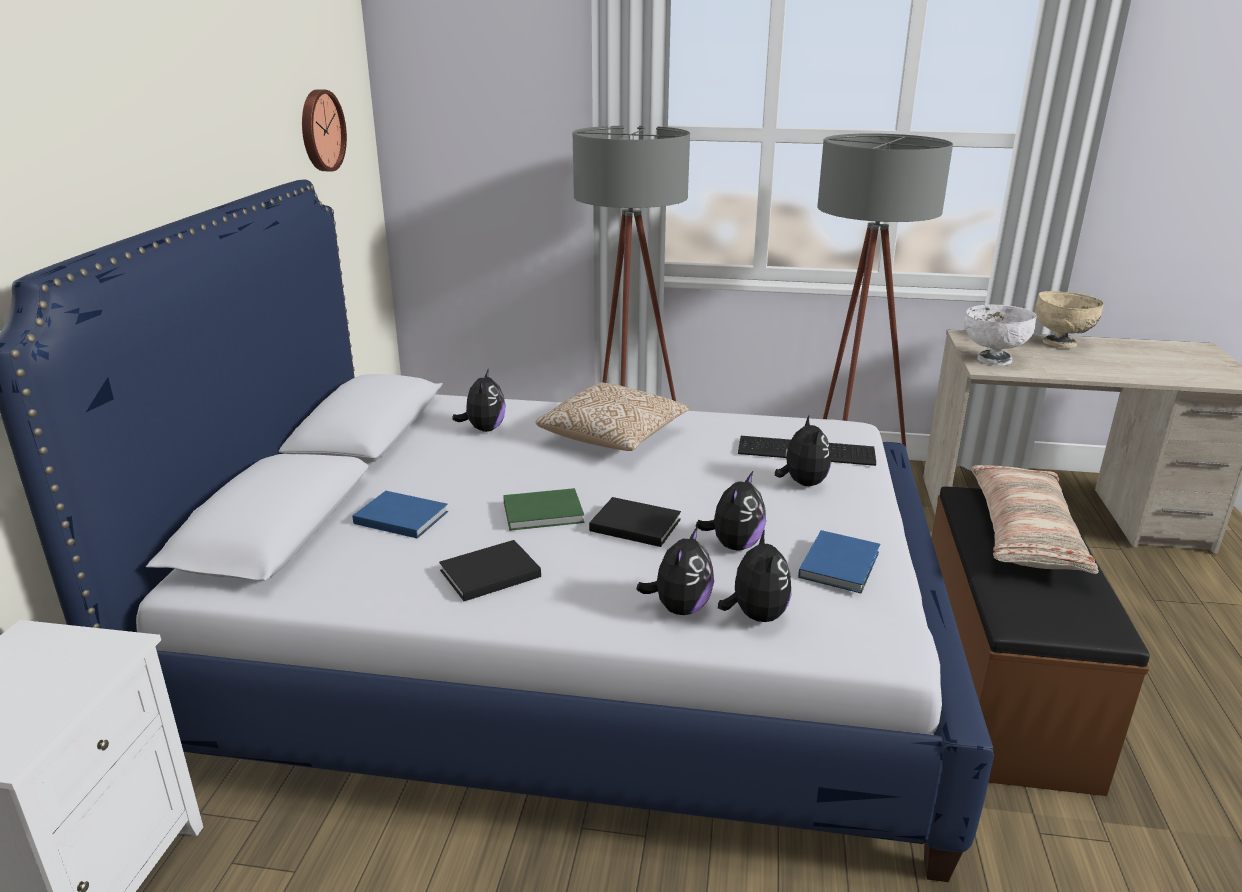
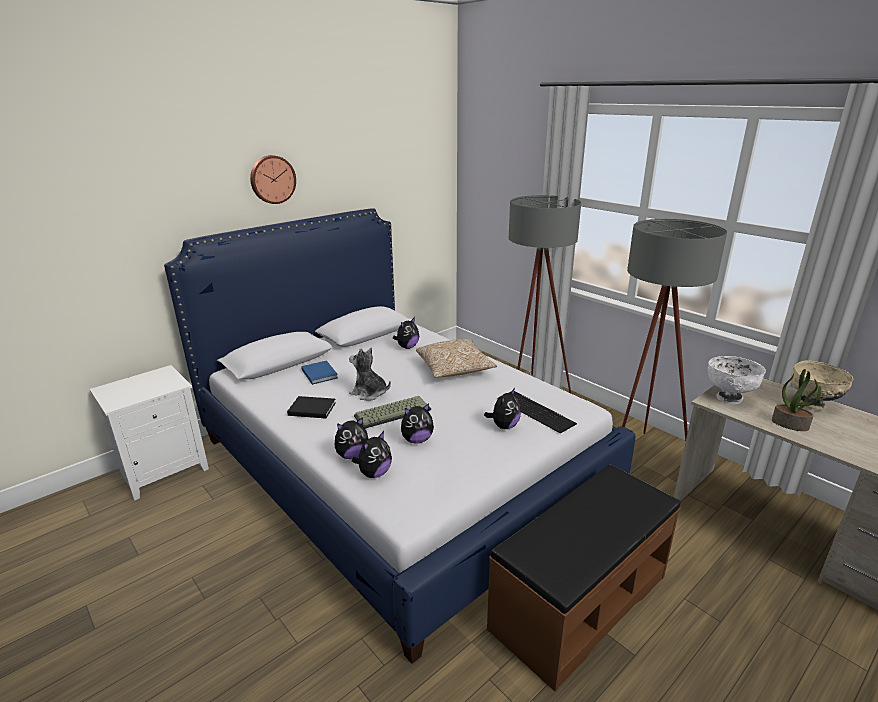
camera: 40 degrees right, 0 degrees up
(320, 130) = (406, 184): wall clock -> wall clock (272, 179)
(545, 513) = (369, 393): green book -> plush toy
(633, 524) = (393, 412): black book -> keyboard
(841, 564) = (448, 470): blue book -> none
(1023, 533) = (610, 510): pillow -> none
(1078, 367) = (790, 424): none -> potted plant

